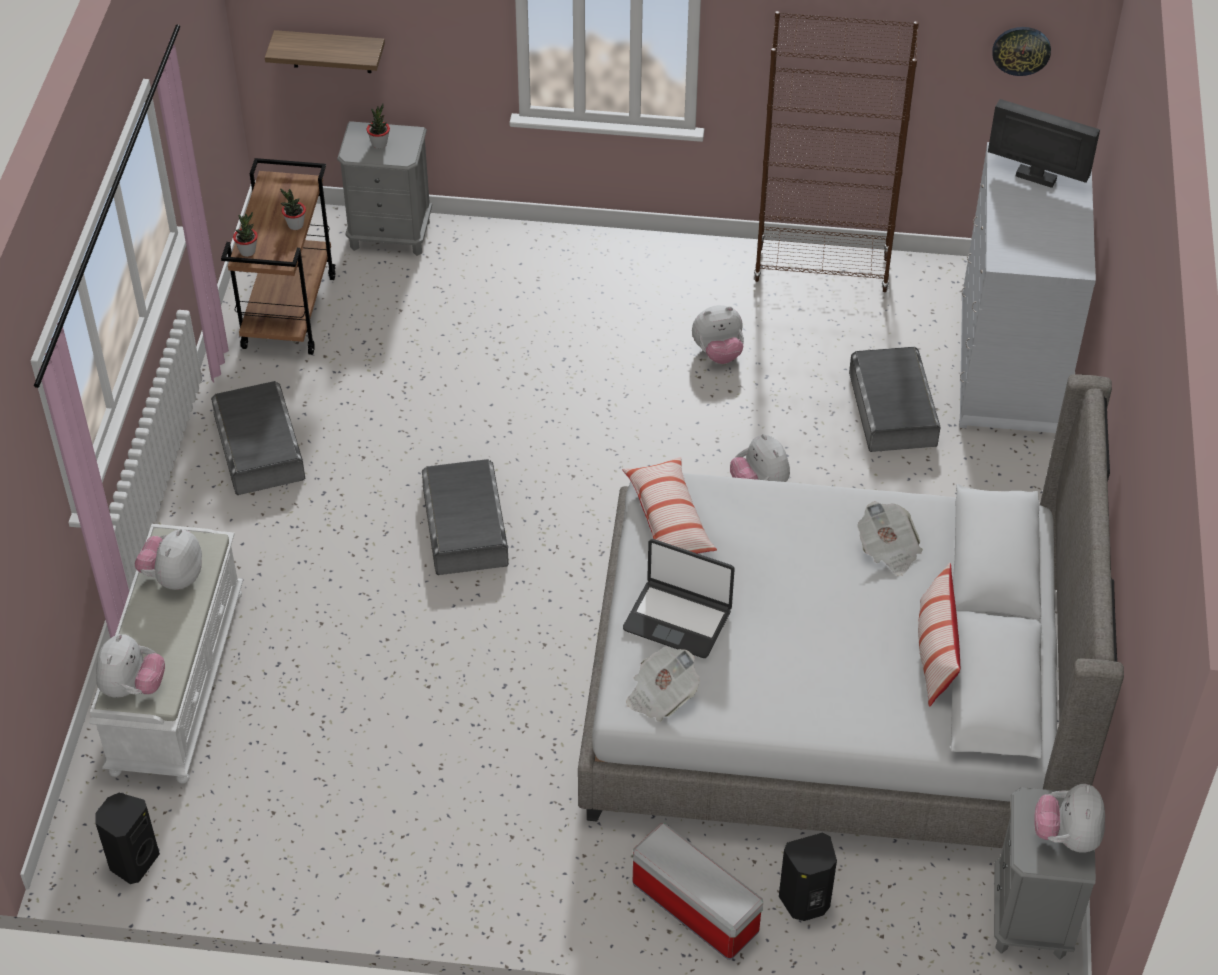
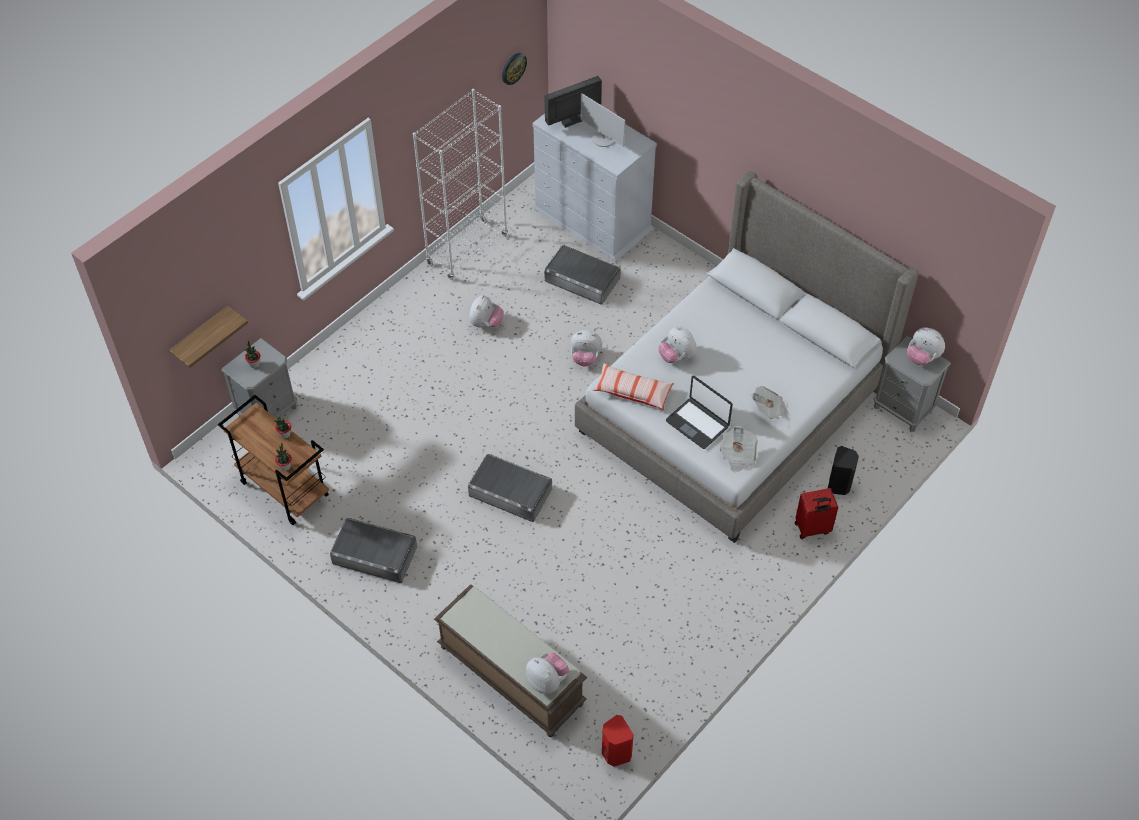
camera: 55 degrees left, 5 degrees up
(133, 861) = (615, 753): black speaker -> red speaker
(173, 577) = (485, 626): plush toy -> plush toy (676, 356)
(176, 680) = (509, 675): white bench -> brown bench
(677, 619) = (698, 423): laptop -> laptop turned 75 degrees clockwise
(693, 907) = (812, 529): storage box -> red suitcase
(822, 269) = (467, 250): brown bookcase -> white bookcase
(888, 550) = (718, 322): newspaper -> newspaper (770, 410)
(935, 652) = (790, 341): pillow -> none
(1039, 223) = (603, 139): none -> monitor

